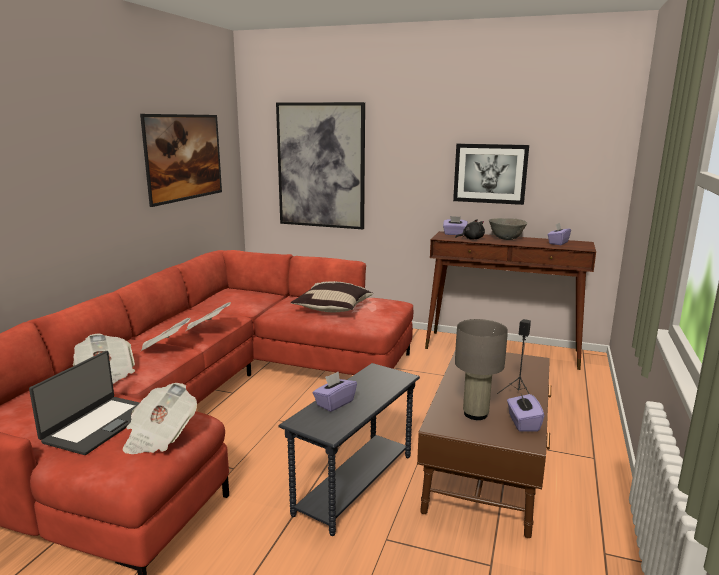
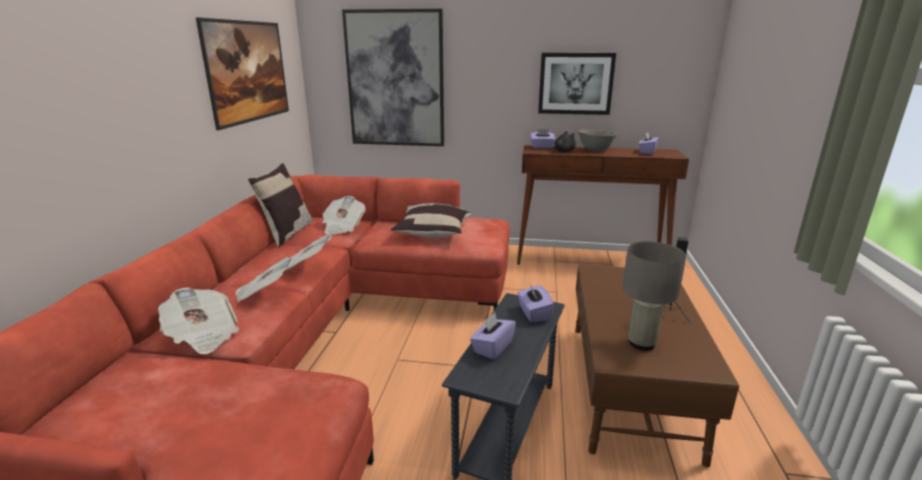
camera: 10 degrees left, 5 degrees up
(98, 424) = (215, 409): laptop -> none
(159, 436) = (301, 417): newspaper -> newspaper (343, 227)
(203, 301) = (287, 234): none -> pillow
(523, 423) = (694, 349): purple tissue box -> purple tissue box (533, 314)

